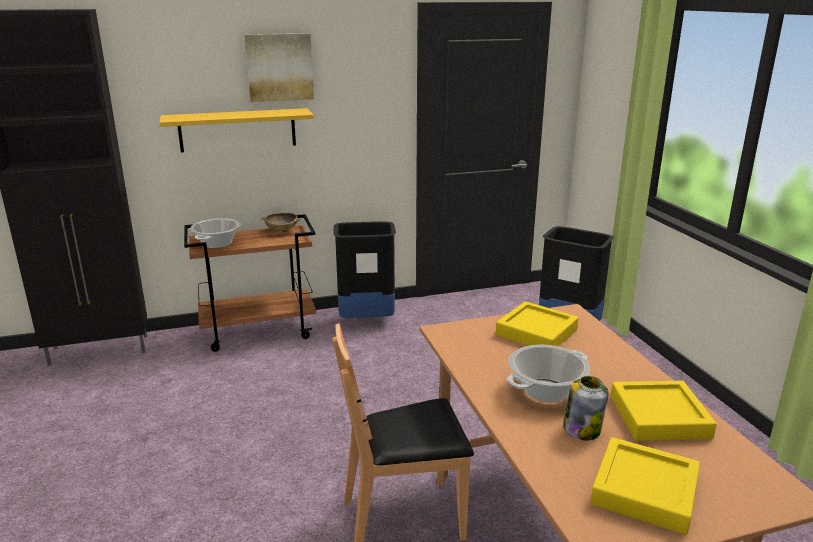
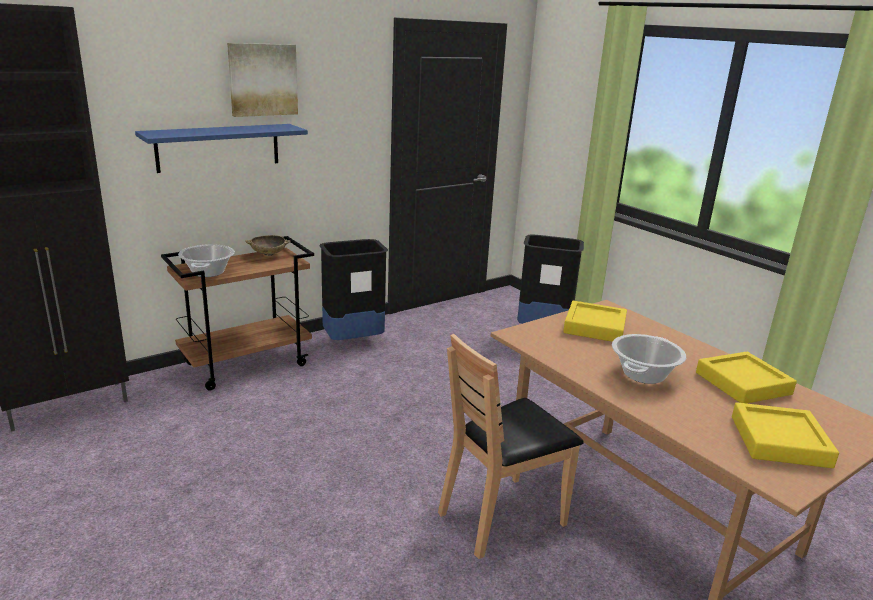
camera: 20 degrees left, 0 degrees up
(237, 130) = (218, 147): yellow shelf -> blue shelf
(582, 429) = (696, 401): jar -> none

